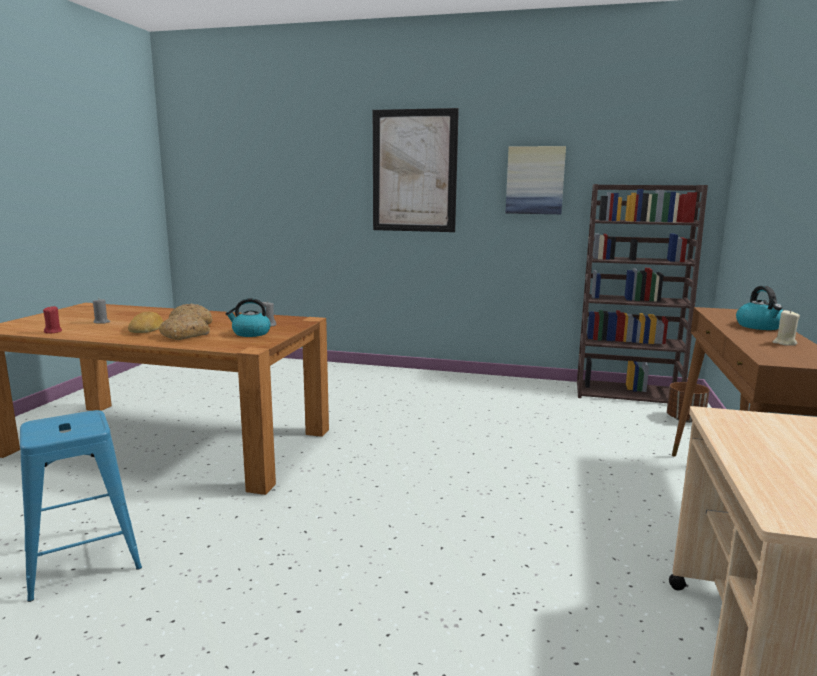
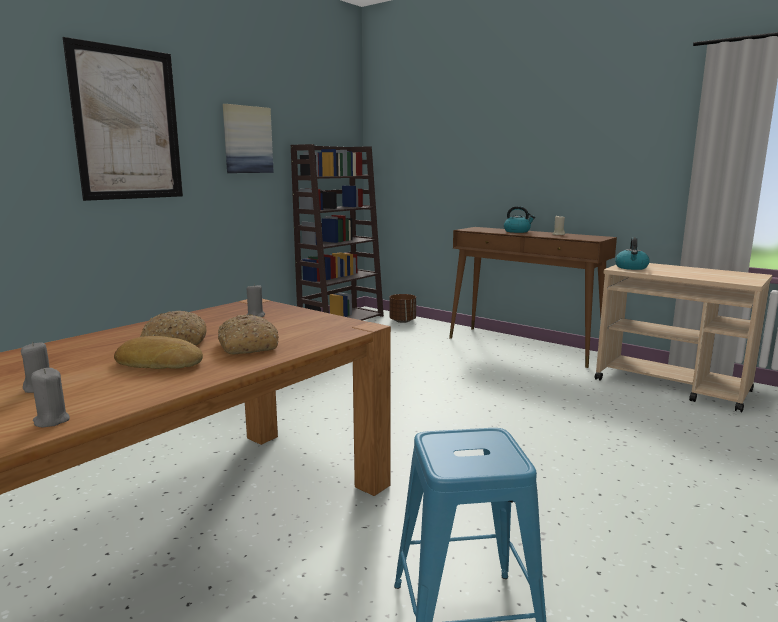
camera: 65 degrees left, 0 degrees up
(53, 332) = (51, 421): red candle -> grey candle
(250, 333) = (287, 323): kettle -> kettle (631, 267)

